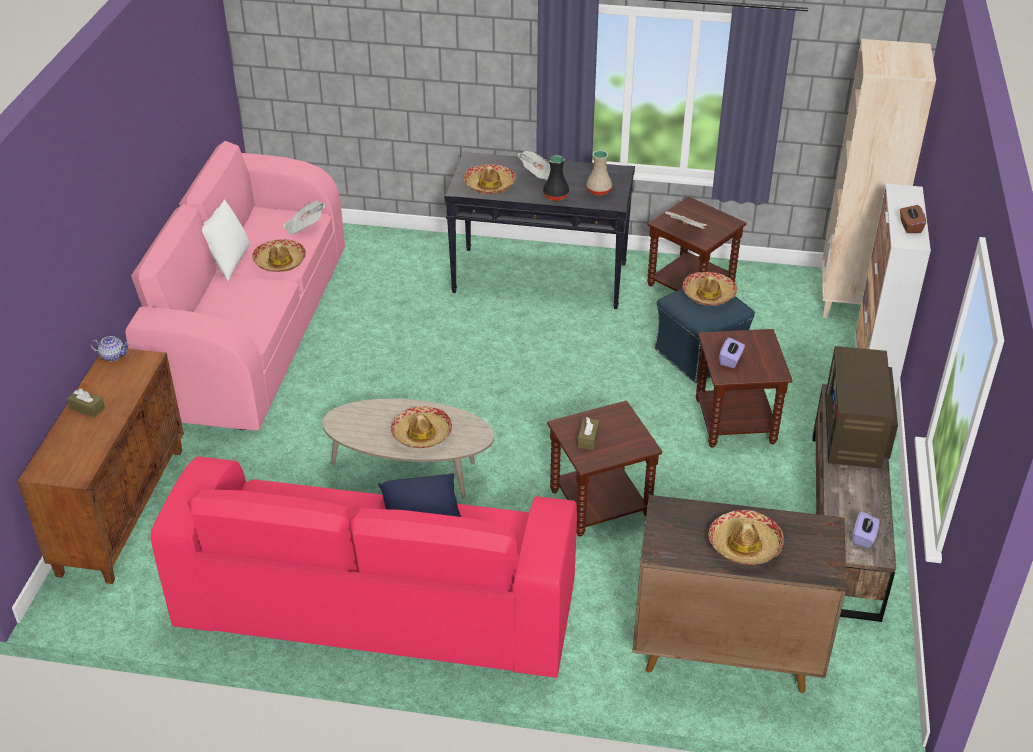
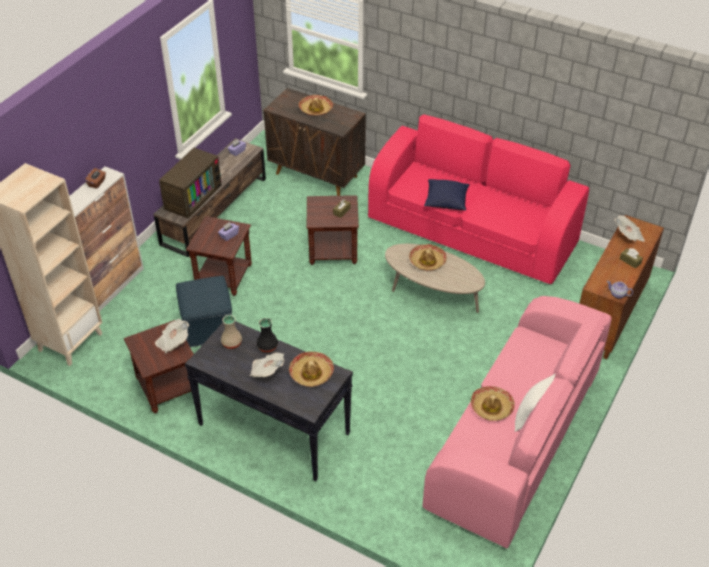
camera: 160 degrees left, 5 degrees up
(304, 227) = (465, 442): newspaper -> newspaper (628, 236)
(709, 294) = (197, 298): hat -> none

